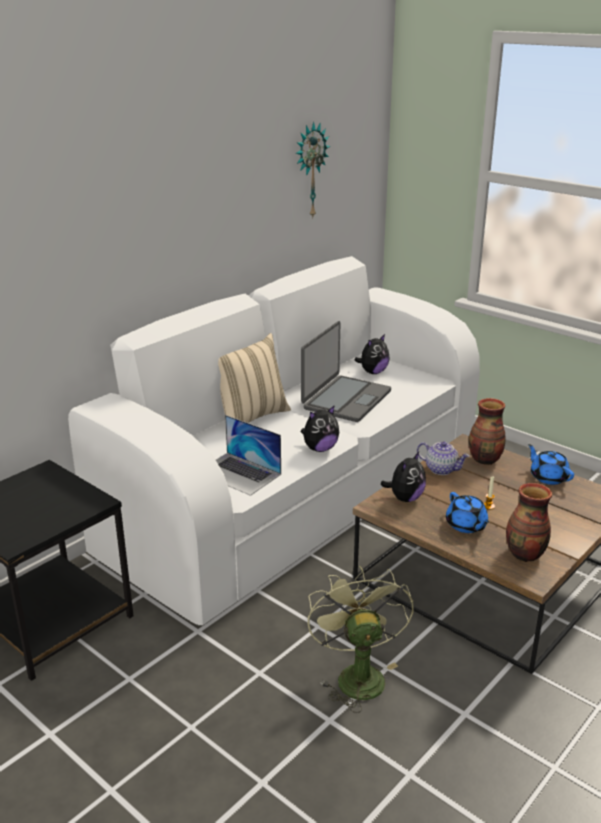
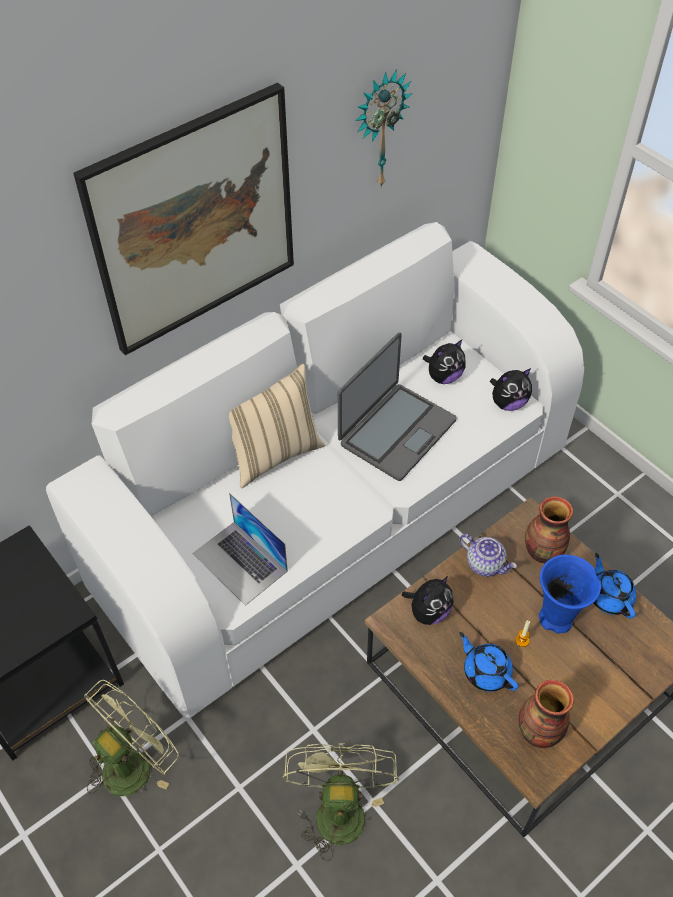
camera: 10 degrees right, 25 degrees up
(153, 667) = (134, 762): none -> green fan
(190, 199) = (194, 222): none -> picture
(320, 448) = (342, 527): plush toy -> plush toy (508, 403)
(466, 525) = (486, 671): blue teapot -> blue teapot turned 150 degrees clockwise
(511, 493) = (556, 620): none -> blue vase

